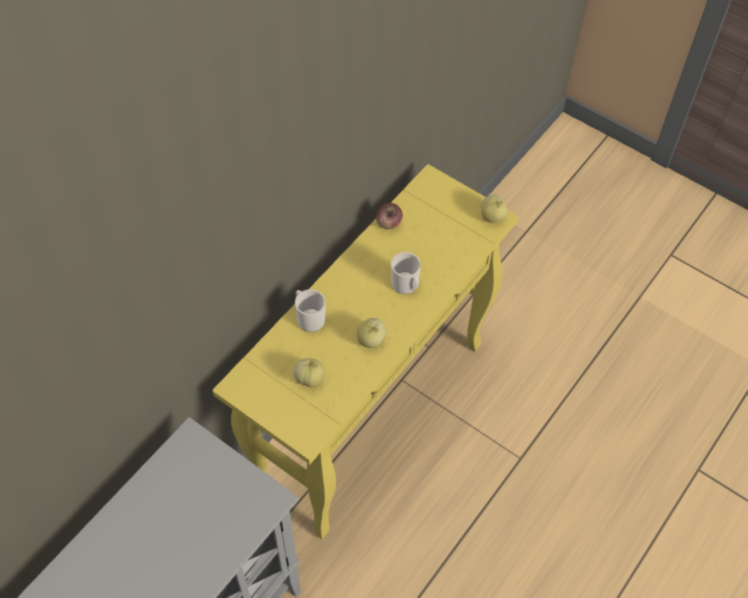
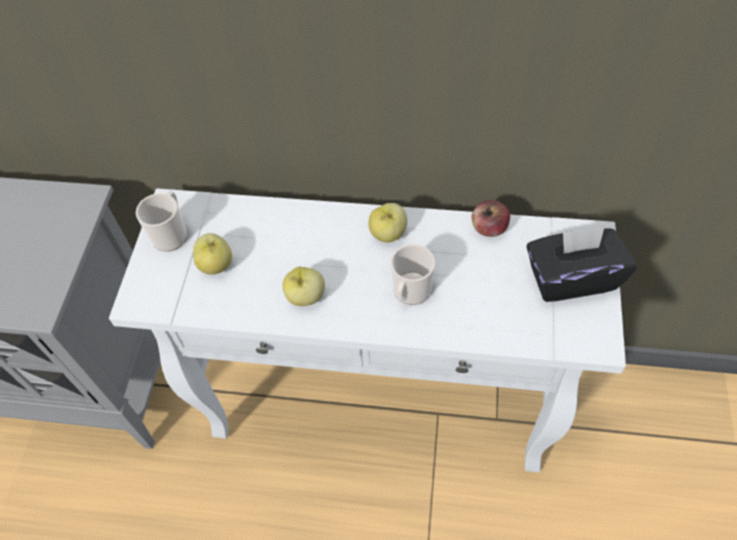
camera: 65 degrees right, 0 degrees up
(309, 318) = (297, 222): mug -> mug (171, 233)
(371, 411) = (381, 405): yellow console table -> white console table
(450, 205) = (571, 278): none -> black tissue box
(492, 217) = (595, 335): apple -> apple (388, 234)

